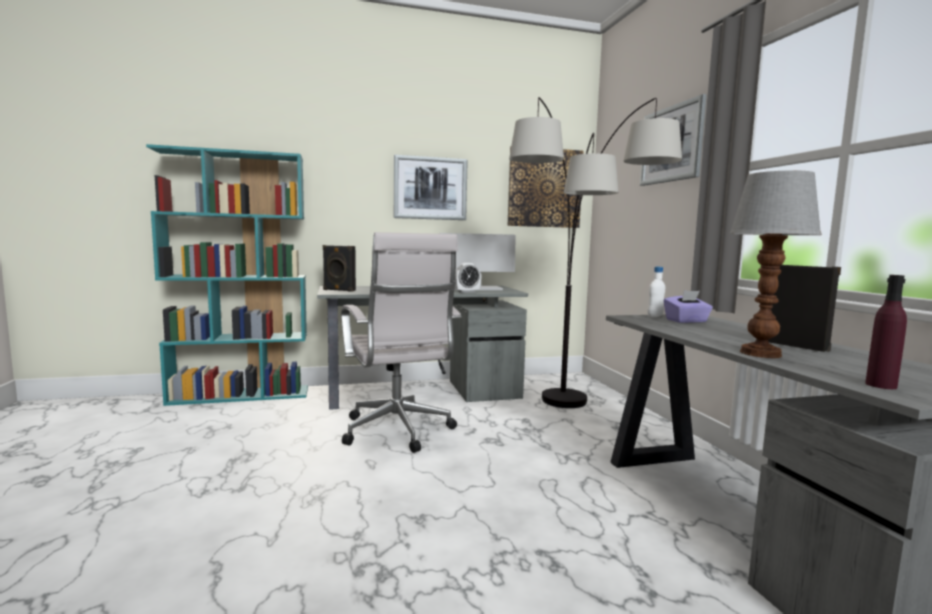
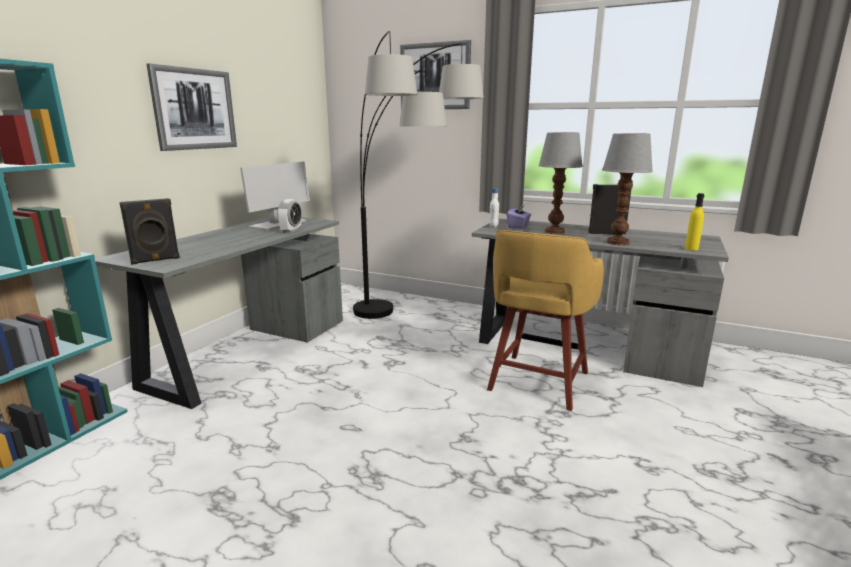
camera: 50 degrees left, 10 degrees up
(398, 432) = (312, 393): white office chair -> none
(544, 188) = (294, 105): picture -> none
(591, 524) = (537, 382): none -> yellow stool
(713, 331) = (555, 232): none -> table lamp
(881, 385) = (691, 248): purple bottle -> yellow bottle

